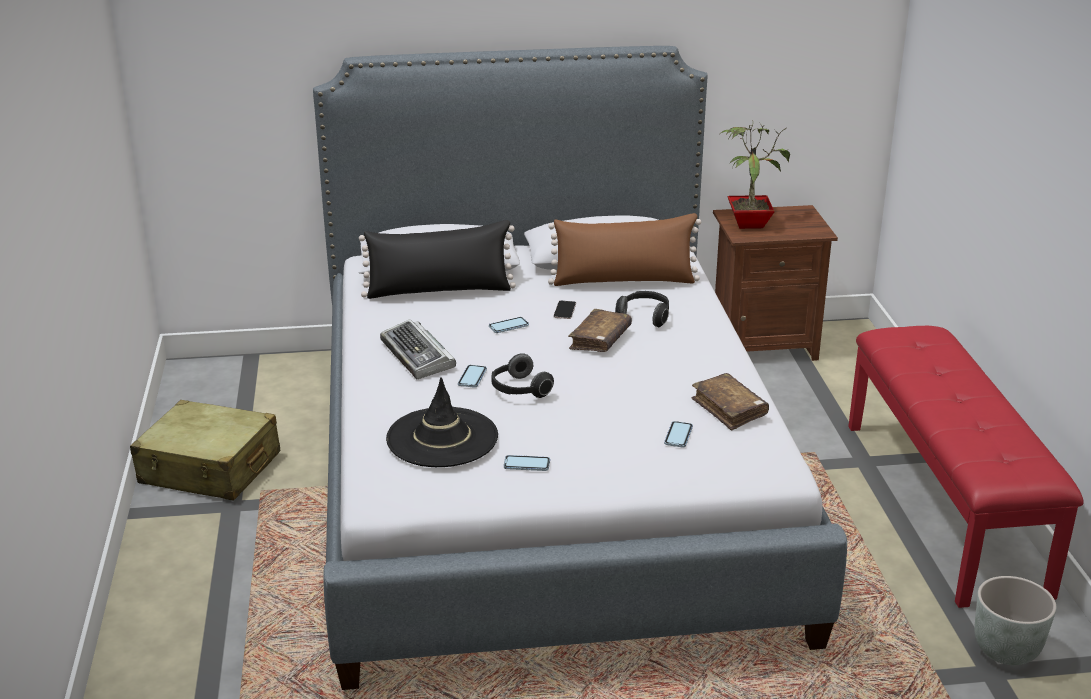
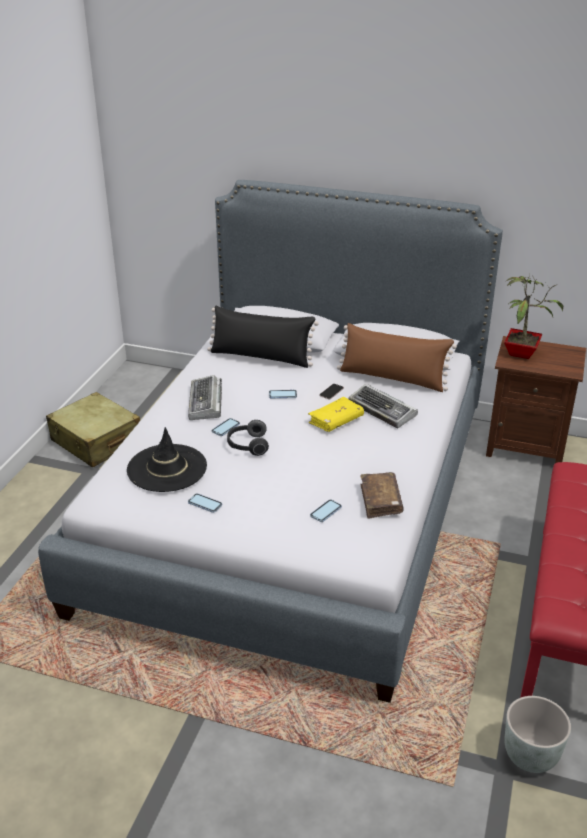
camera: 25 degrees right, 5 degrees up
(600, 339) = (336, 421): brown book -> yellow book
(644, 317) = (383, 410): headphones -> keyboard

